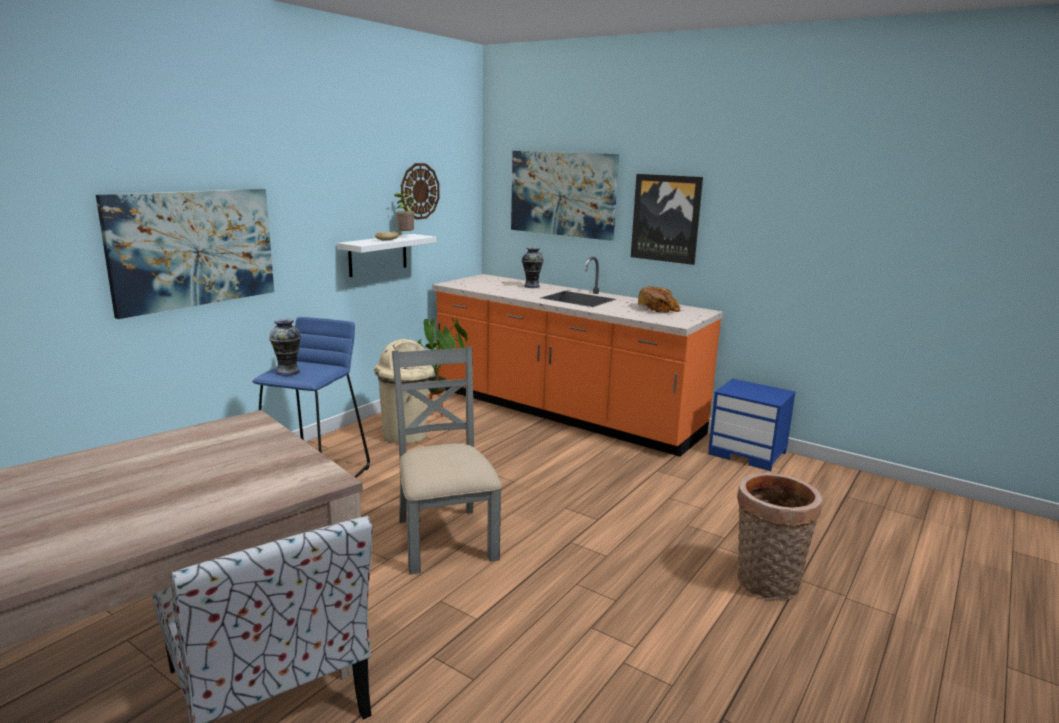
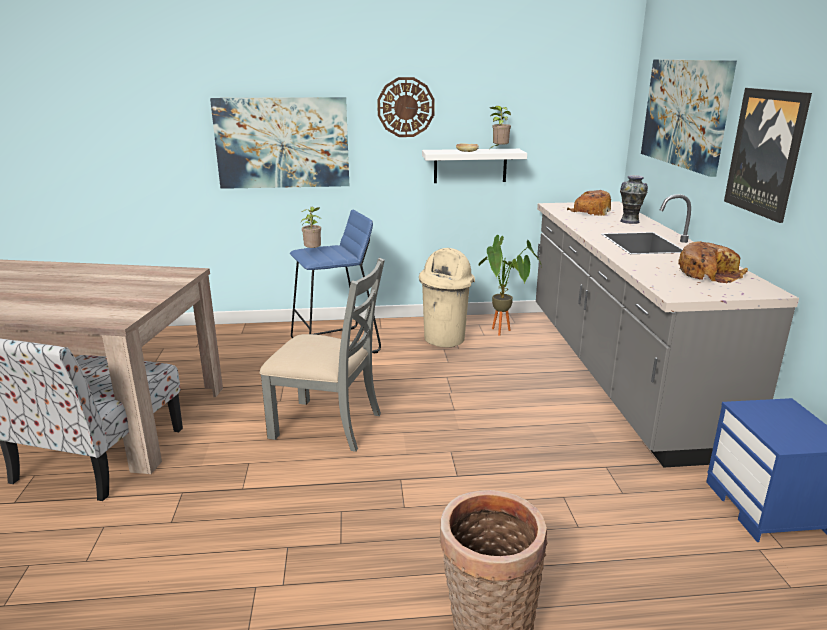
camera: 50 degrees right, 5 degrees up
(288, 372) = (313, 251): vase -> potted plant
(419, 191) = (532, 104): wall clock -> wall clock (406, 107)
(445, 538) = (328, 425): grey chair -> grey chair turned 75 degrees clockwise
(488, 284) = (589, 212): none -> bread
(563, 412) = (618, 372): orange counter -> grey counter

